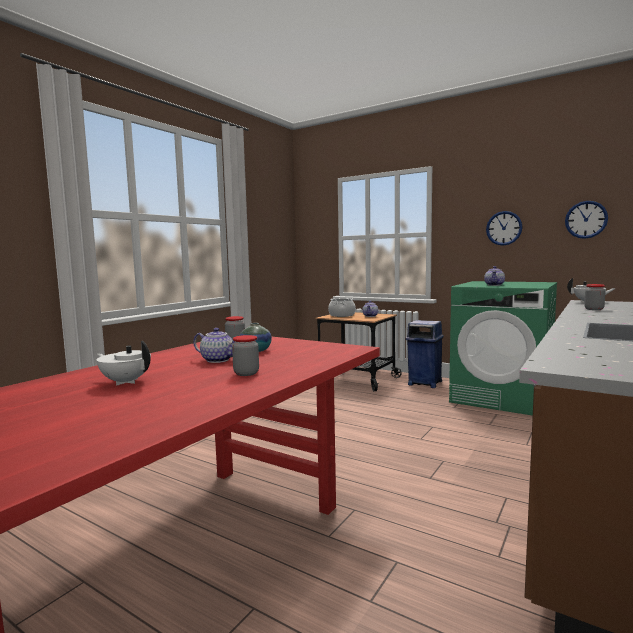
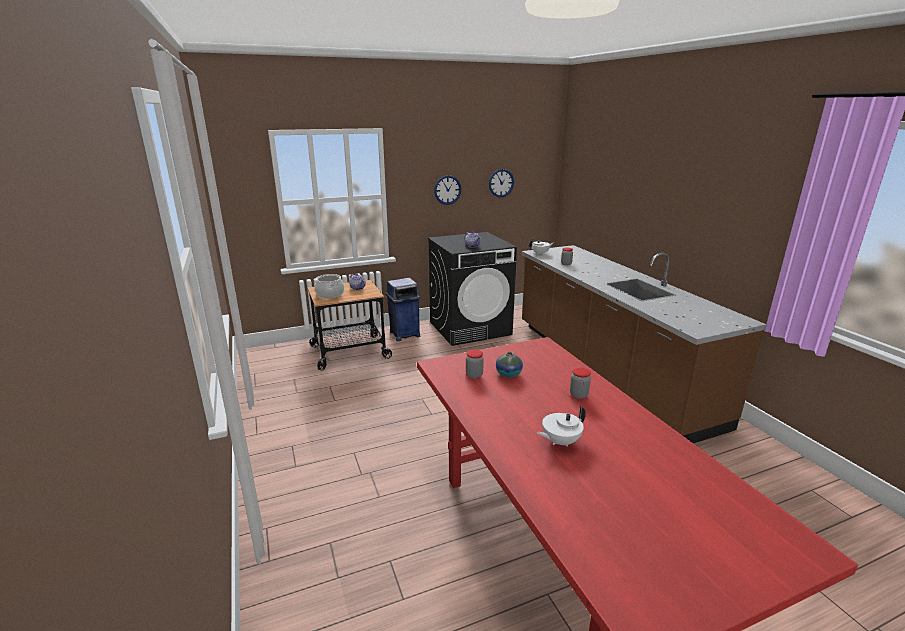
camera: 55 degrees left, 15 degrees up
(218, 360) = (525, 394): teapot -> none
(502, 398) = (470, 328): green washing machine -> black washing machine

